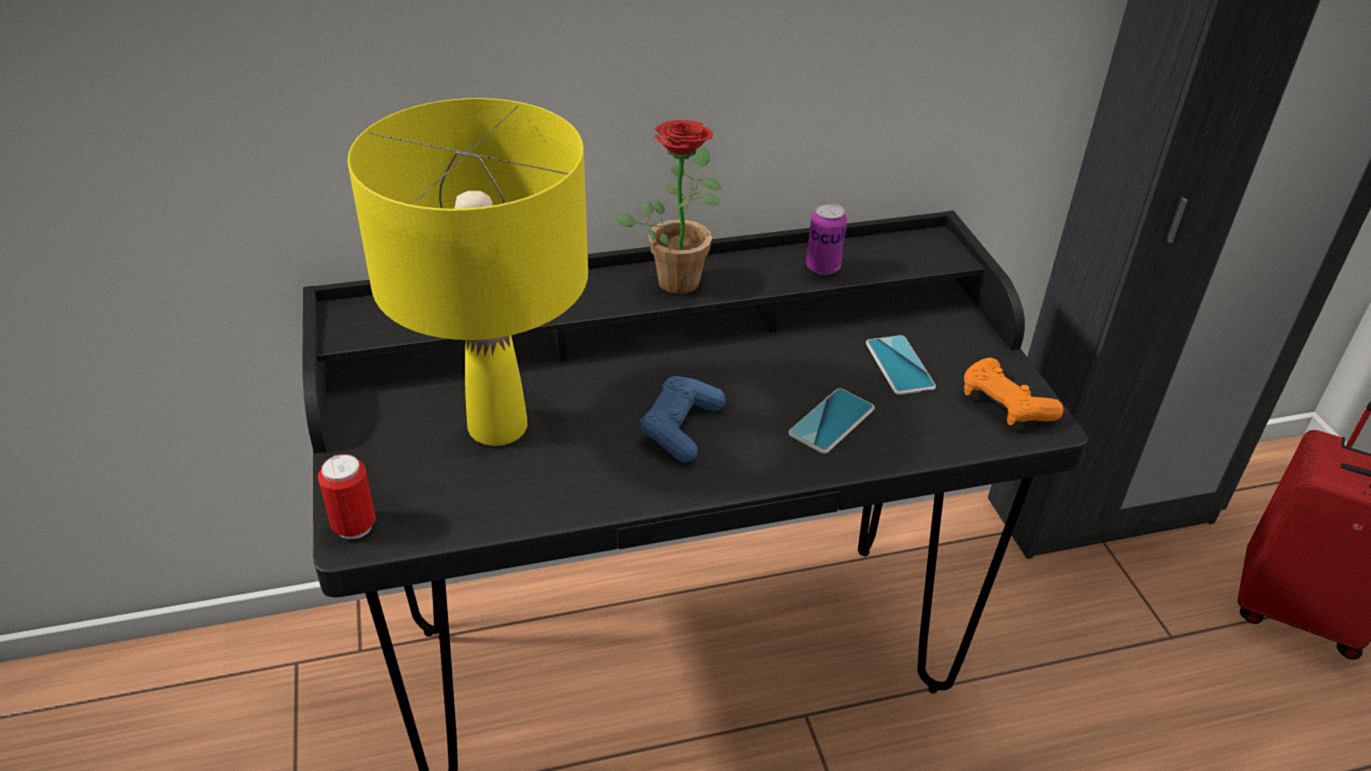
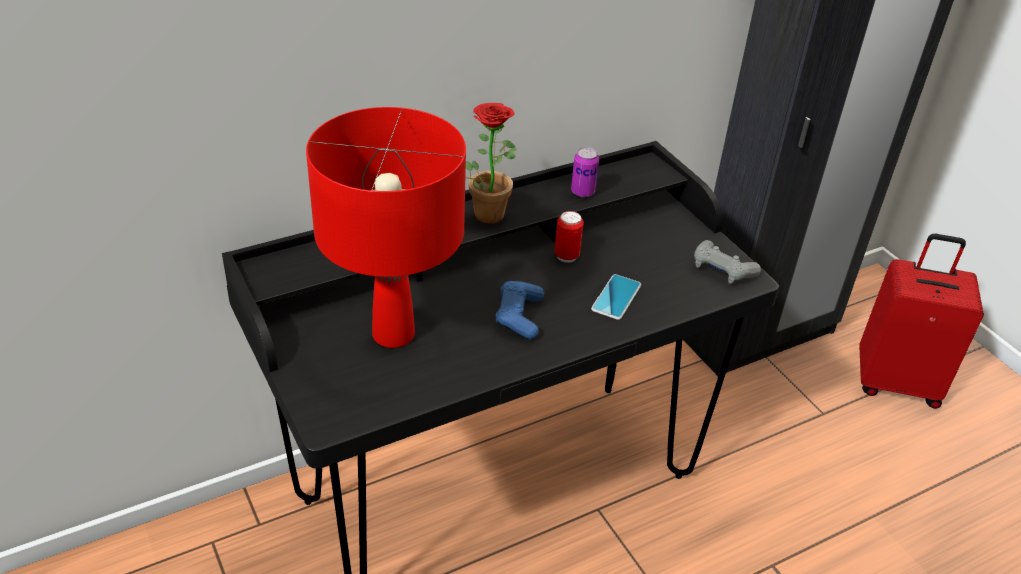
camera: 15 degrees left, 0 degrees up
(354, 526) = (323, 417): can -> can (566, 256)
(498, 428) = (394, 335): yellow table lamp -> red table lamp
(899, 366) = (647, 253): phone -> none
(1005, 404) = (722, 270): orange game controller -> grey game controller

